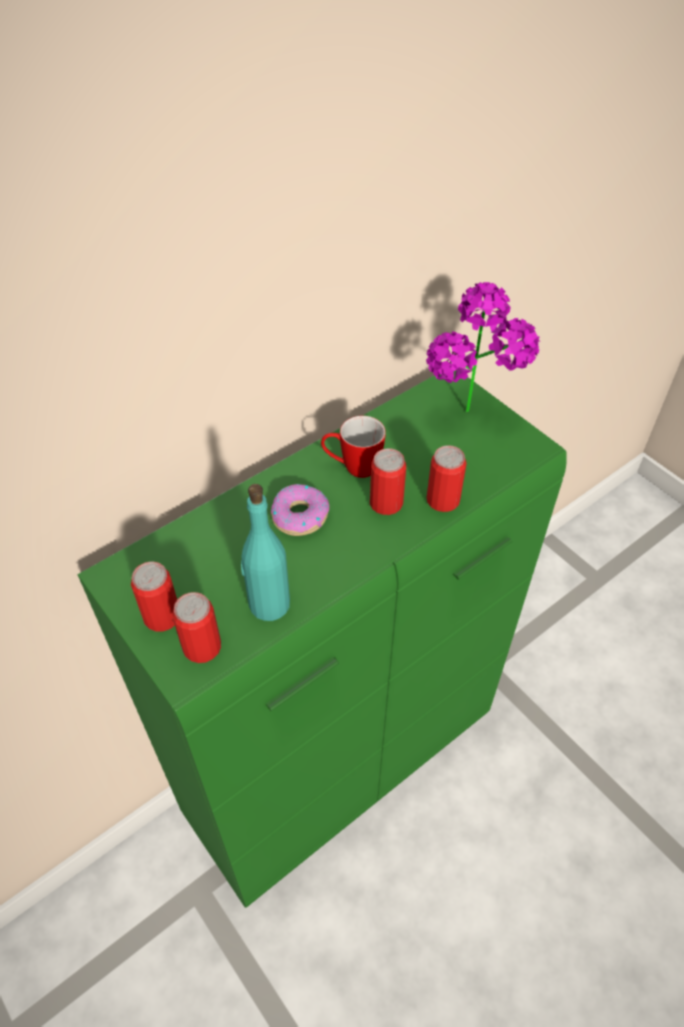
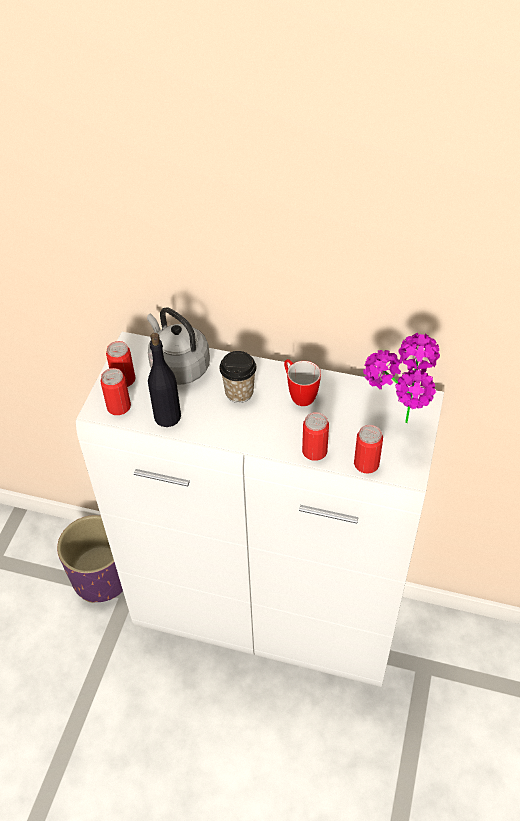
camera: 55 degrees right, 0 degrees up
(152, 908) = (102, 577): none -> purple planter
(200, 549) = (178, 366): none -> grey kettle
(269, 604) = (167, 416): turquoise bottle -> black bottle
(299, 516) = (239, 392): donut -> cup
(342, 762) = (269, 617): green cabinet -> white cabinet
(386, 503) = (286, 425): can -> can (366, 463)

